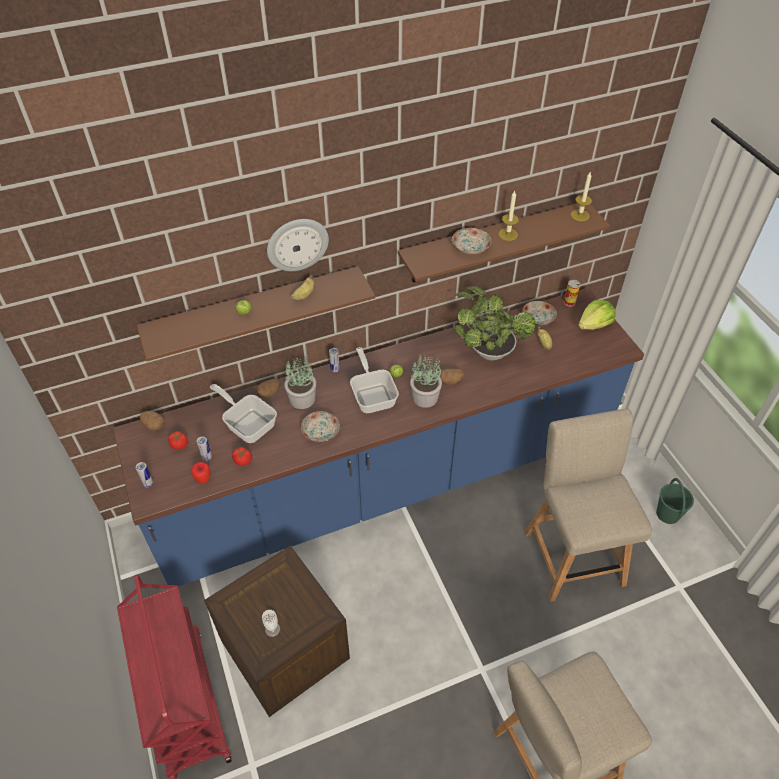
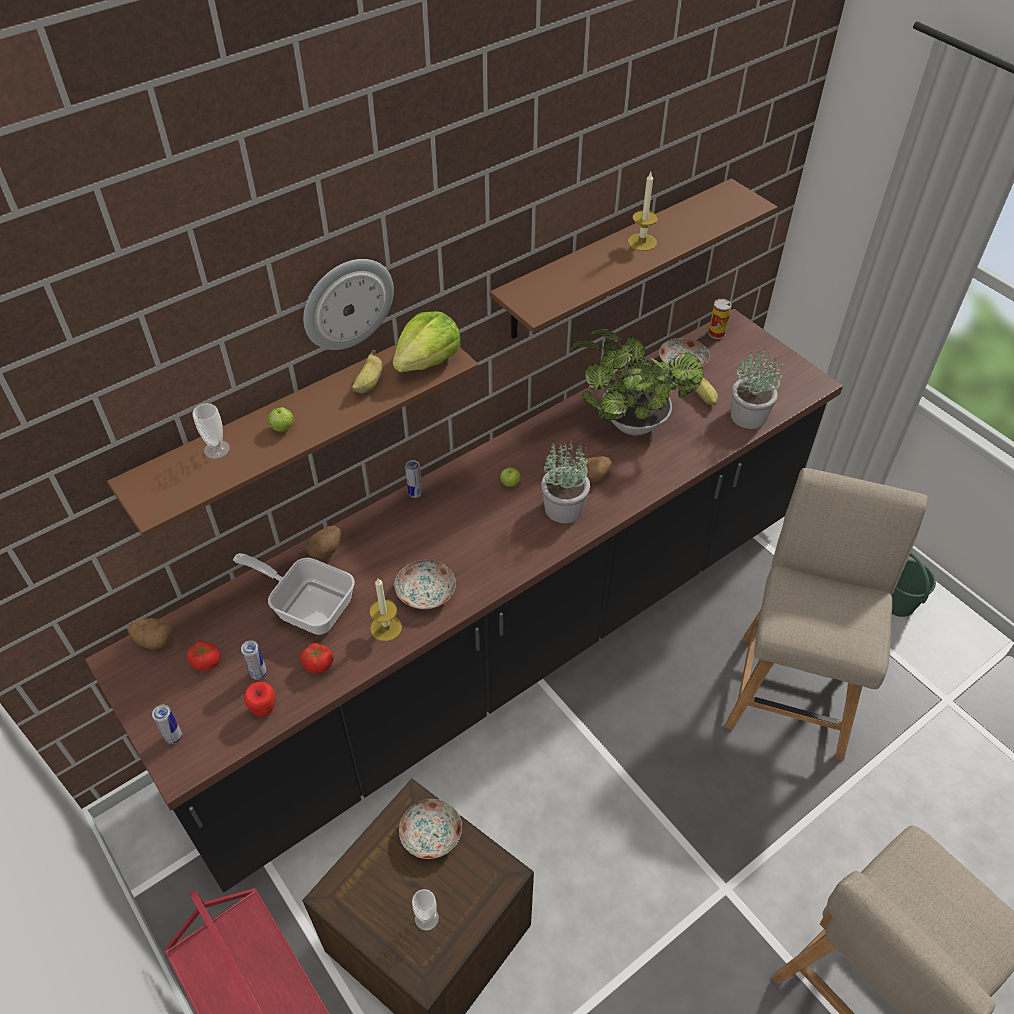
camera: 15 degrees left, 0 degrees up
(203, 318) = (217, 449): none -> cup
(303, 399) = (381, 548): potted plant -> potted plant (749, 416)
(373, 395) = (486, 520): frying pan -> none
(389, 483) = (507, 647): blue counter -> black counter
(470, 247) = (596, 269): plate -> plate (431, 833)
(572, 553) = (792, 688): beige chair -> beige chair turned 45 degrees clockwise
(580, 215) = (731, 199): candle -> candle (386, 628)
(594, 325) = (762, 358): lettuce -> lettuce (428, 361)

